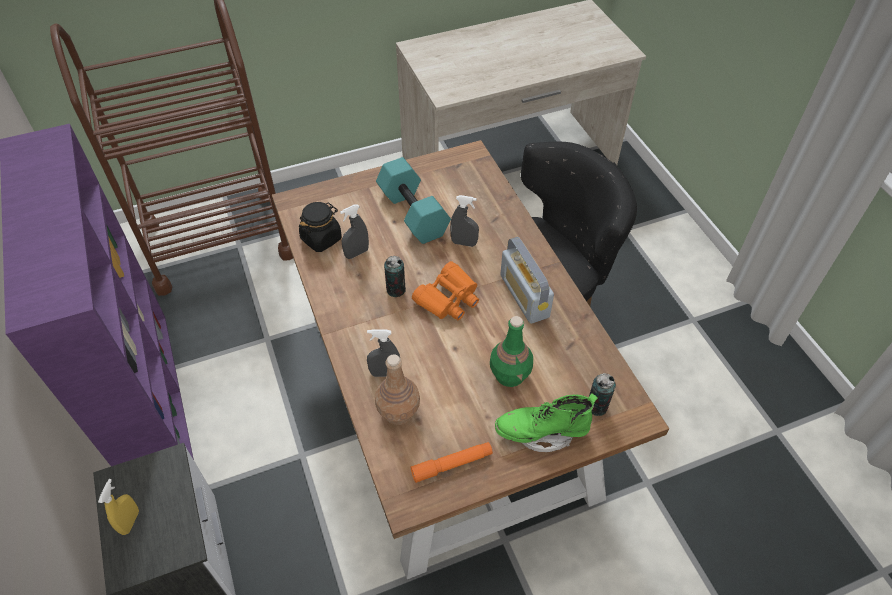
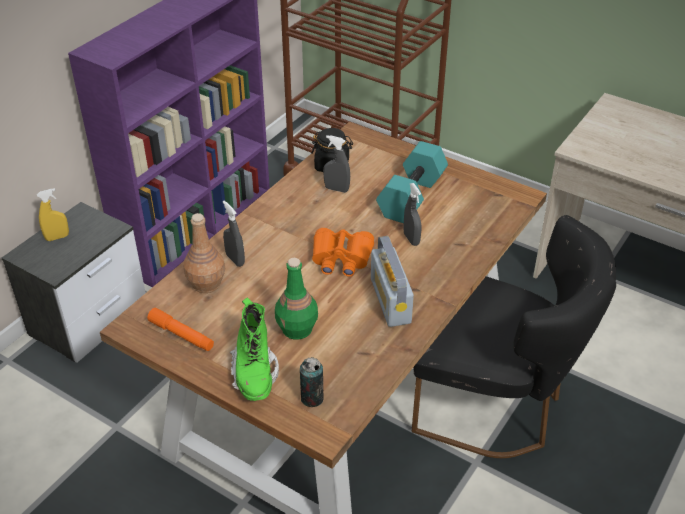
camera: 55 degrees right, 10 degrees down
(396, 290) = (321, 226): can -> none
(524, 296) = (390, 301): radio -> radio turned 45 degrees counterclockwise
(542, 432) = (254, 374): green boot -> green boot turned 150 degrees counterclockwise

